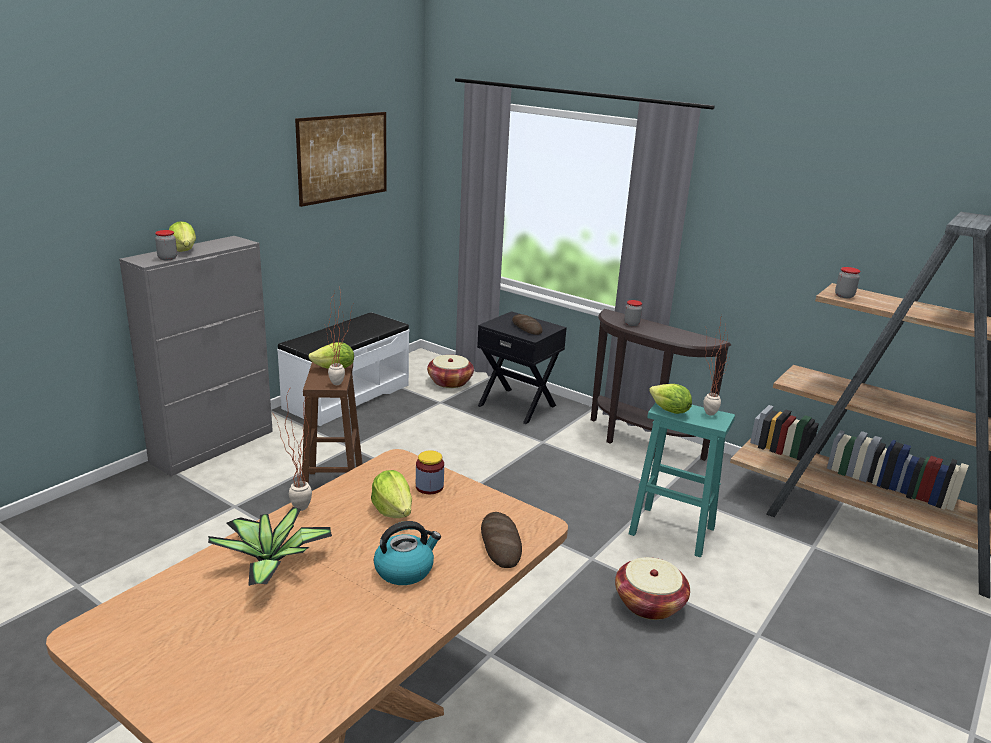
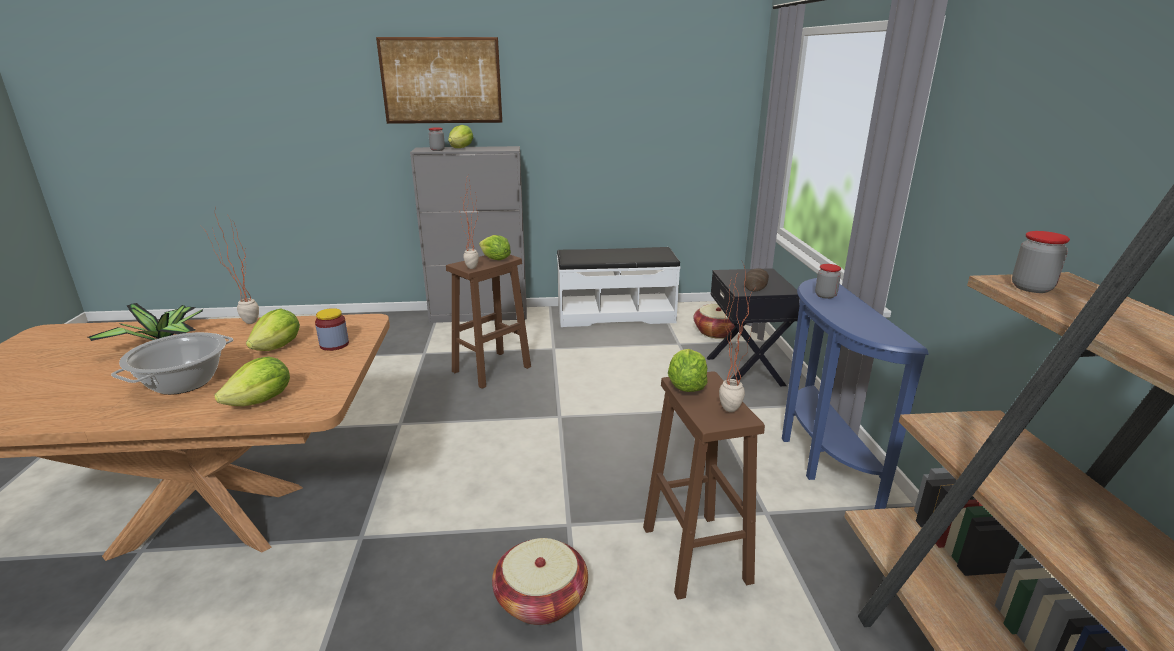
camera: 50 degrees right, 0 degrees up
(343, 157) = (649, 90): picture -> picture (441, 81)
(405, 570) = (184, 382): kettle -> cooking pot
(500, 543) = (262, 401): bread -> lettuce
(639, 444) = (819, 458): brown console table -> blue console table
(673, 531) = (696, 555): turquoise stool -> brown stool

